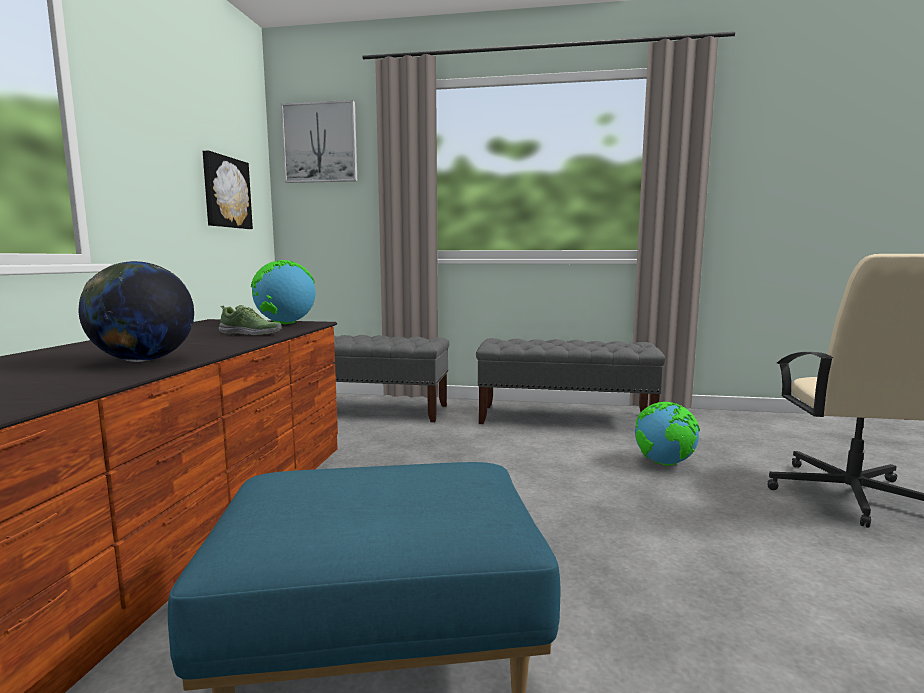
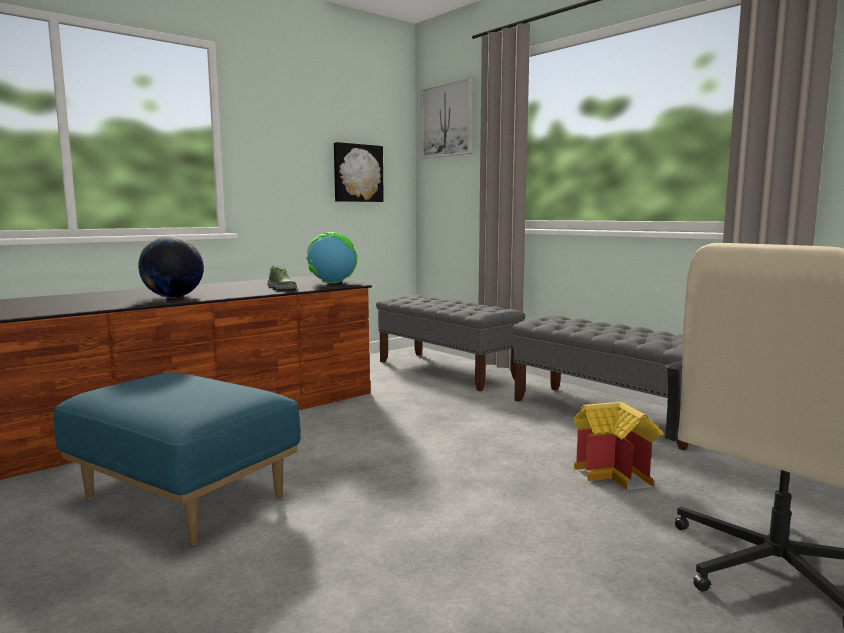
camera: 40 degrees right, 0 degrees up
(665, 463) = (616, 475): globe -> toy house

